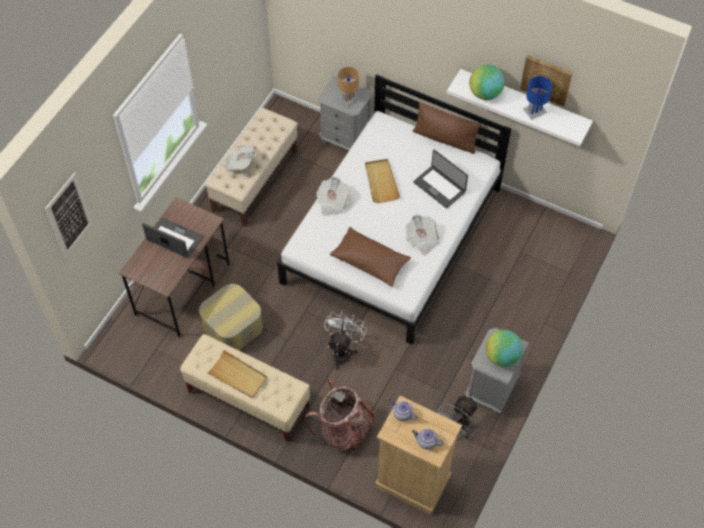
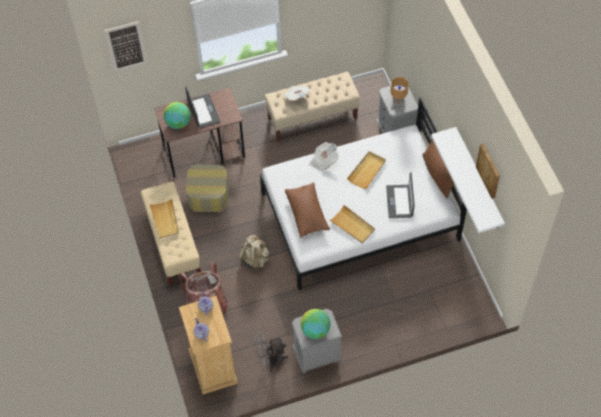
camera: 45 degrees right, 0 degrees up
(343, 350) = (255, 260): white fan -> beige backpack
(422, 240) = (352, 225): newspaper -> beige tray
(485, 93) = (453, 154): globe -> globe (178, 123)
(534, 111) = (472, 188): blue table lamp -> none

